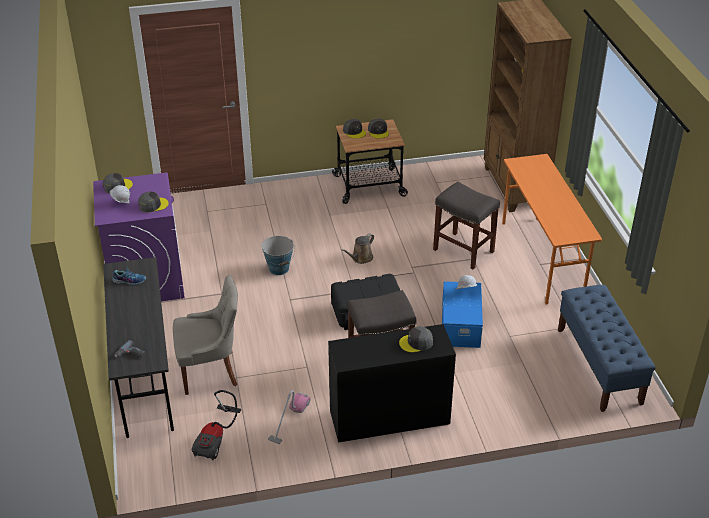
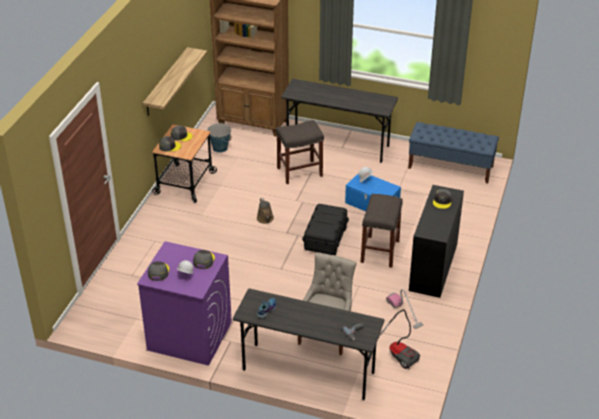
camera: 60 degrees left, 0 degrees up
(279, 268) = (241, 262): bucket -> bucket (220, 148)
(398, 68) = (166, 82): none -> shelf
(542, 259) = (338, 145): orange desk -> grey desk

